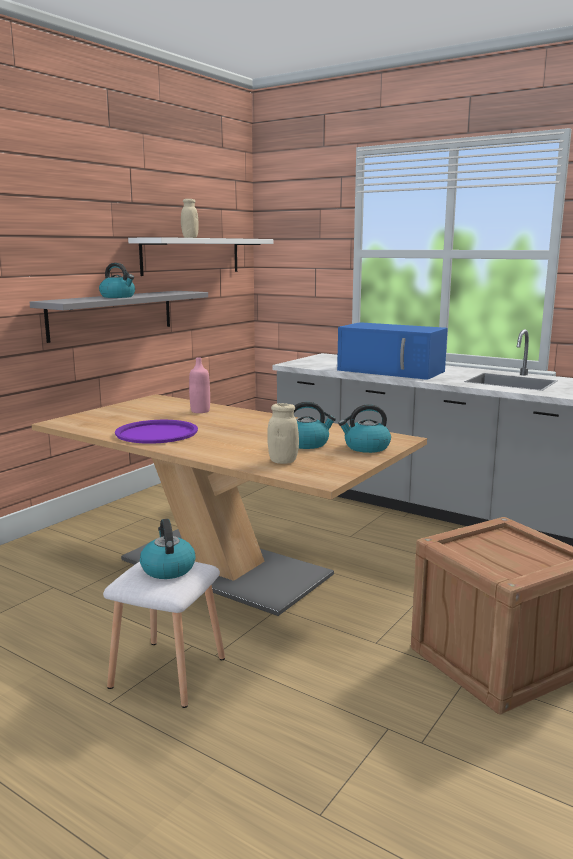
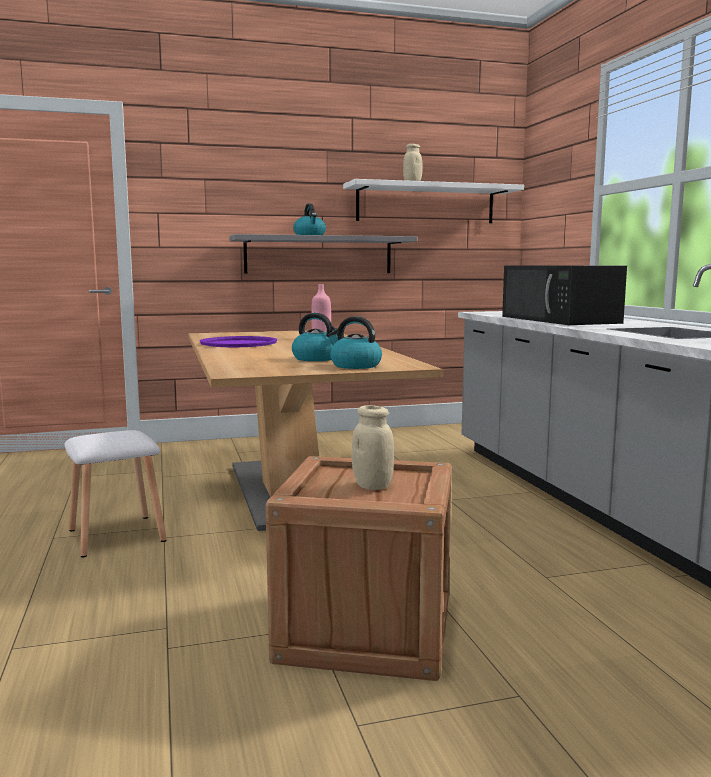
camera: 40 degrees right, 5 degrees down
(167, 568) = (116, 436): kettle -> none
(283, 461) = (253, 363): beige jar -> beige jar (372, 486)
(392, 371) = (560, 320): blue microwave -> black microwave

